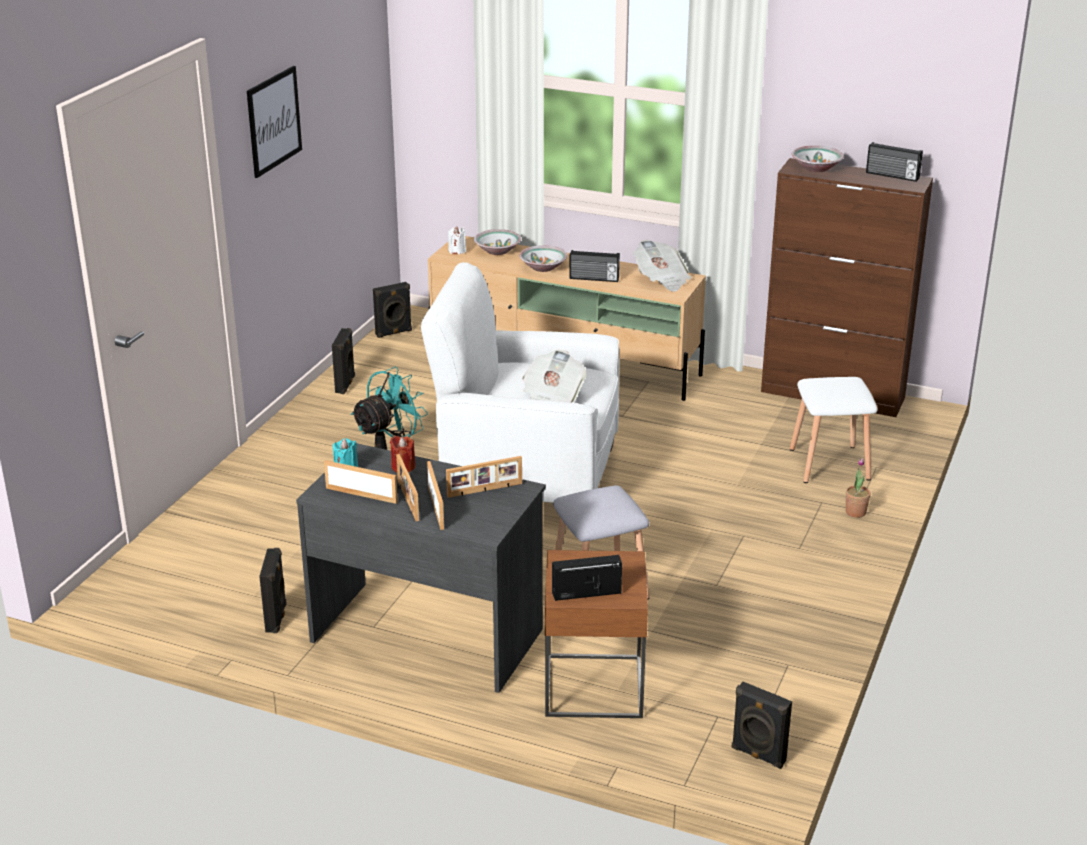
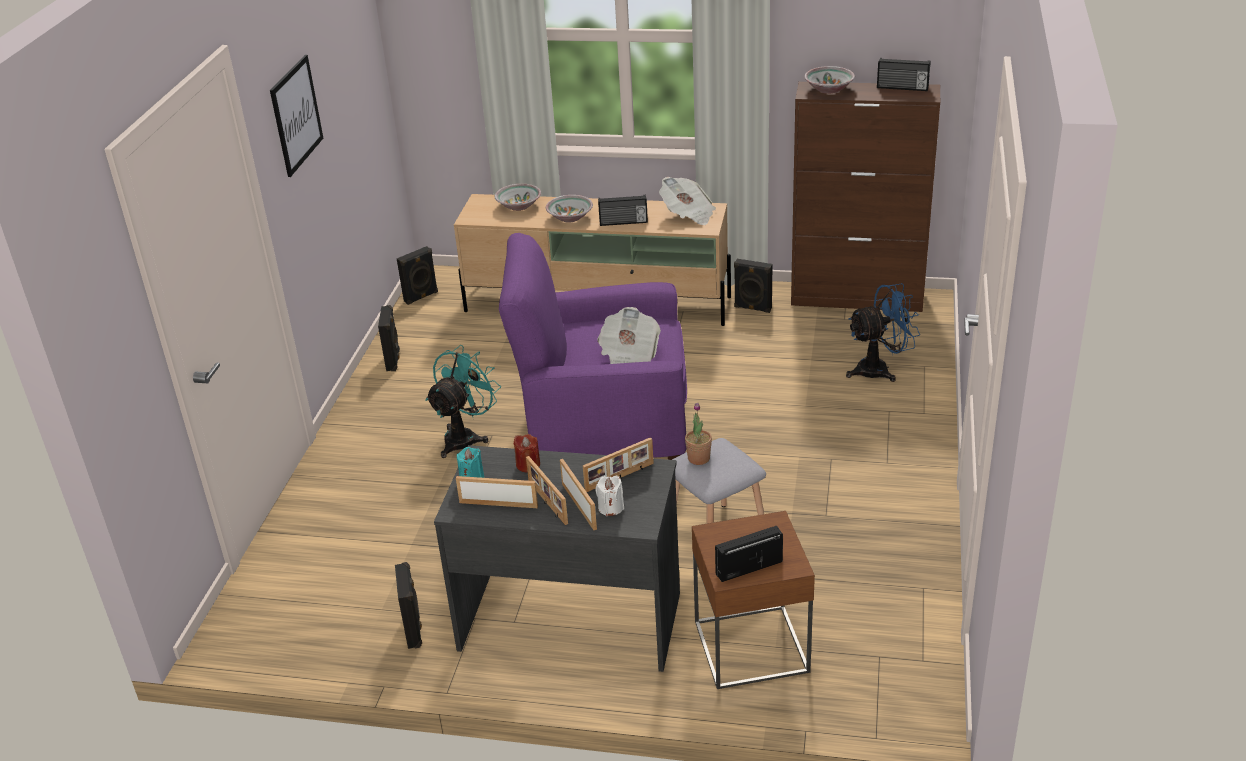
camera: 10 degrees left, 5 degrees up
(457, 251) = (479, 212): white candle -> white candle (611, 508)
(527, 476) = (605, 430): white armchair -> purple armchair
(757, 755) = (932, 691): black speaker -> black speaker (752, 308)
(828, 463) = (880, 369): white stool -> blue fan
(855, 512) = (923, 416): potted plant -> potted plant (698, 458)

